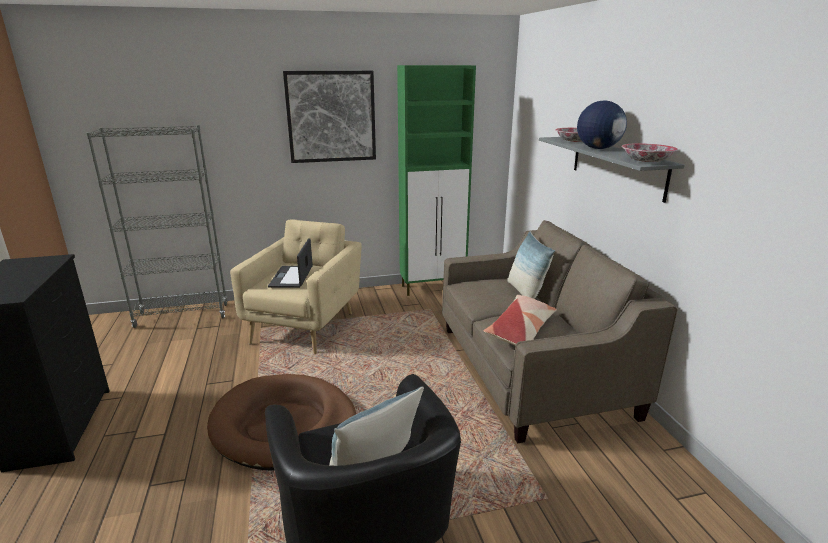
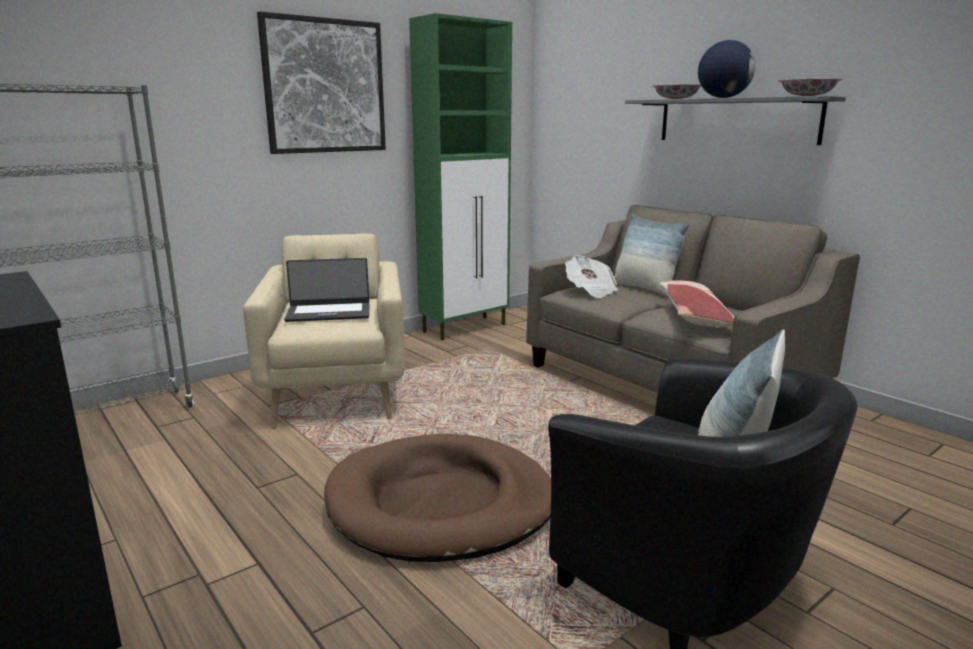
camera: 25 degrees left, 5 degrees down
(292, 277) = (329, 312): laptop -> laptop turned 75 degrees counterclockwise
(477, 288) = (590, 291): none -> newspaper

